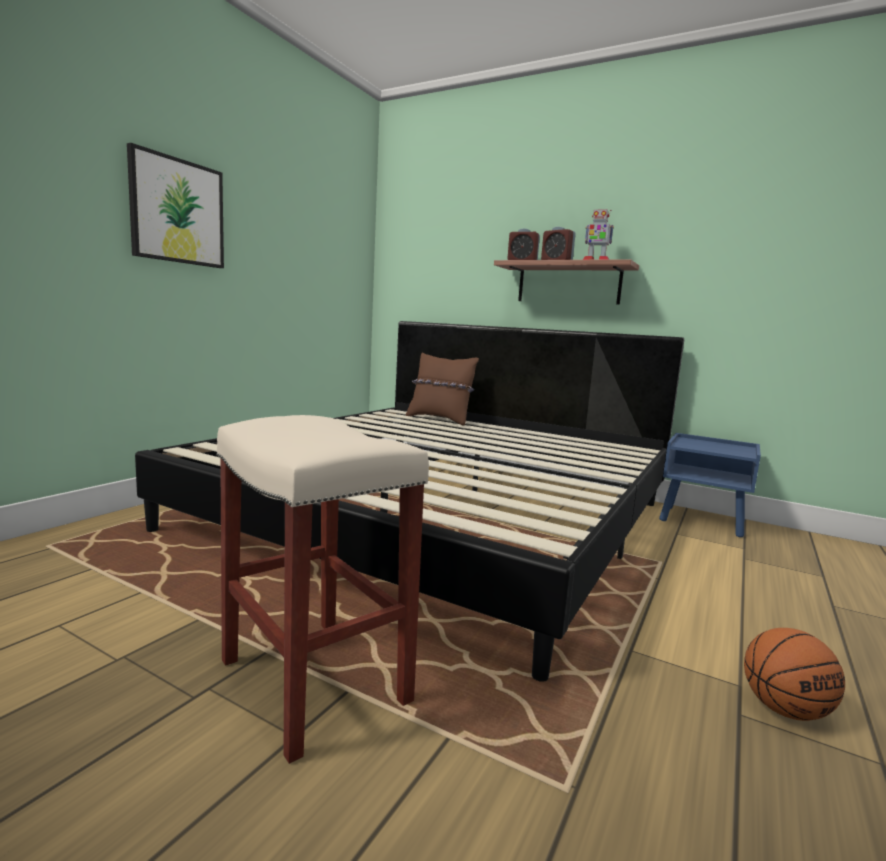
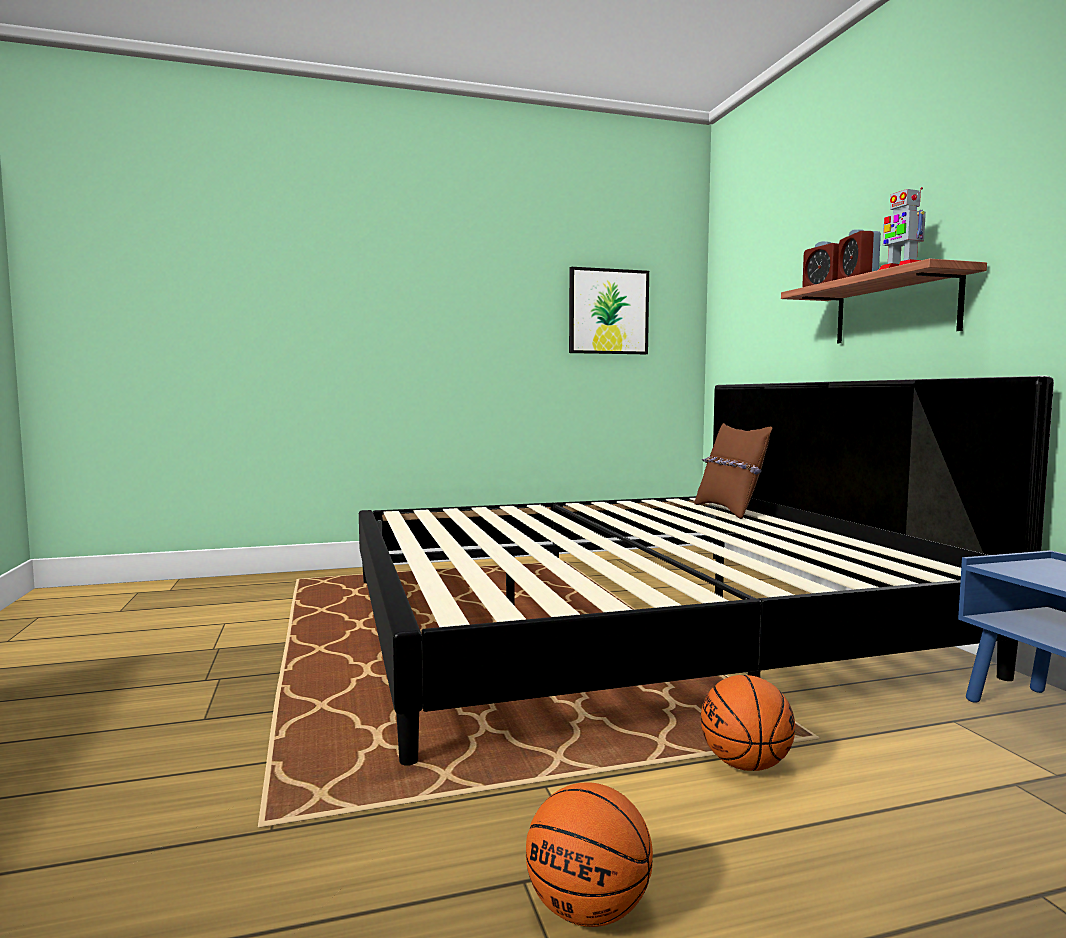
camera: 45 degrees right, 5 degrees down
(177, 211) = (438, 299): picture -> picture (608, 311)
(311, 680) = (270, 696): beige stool -> none
(668, 590) = (746, 764): none -> basketball

